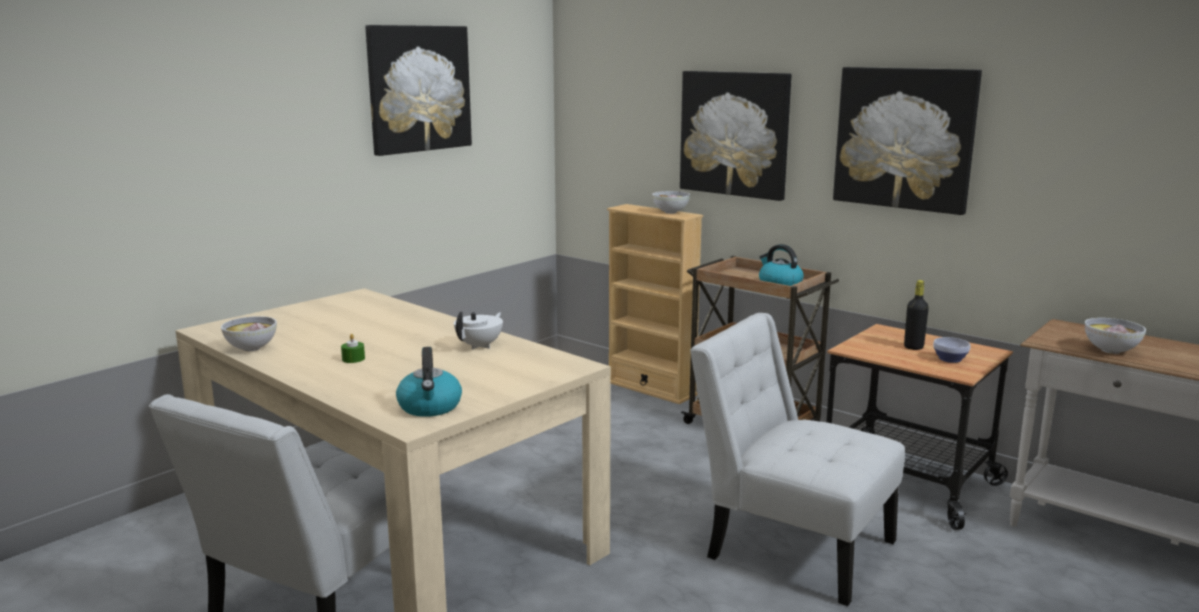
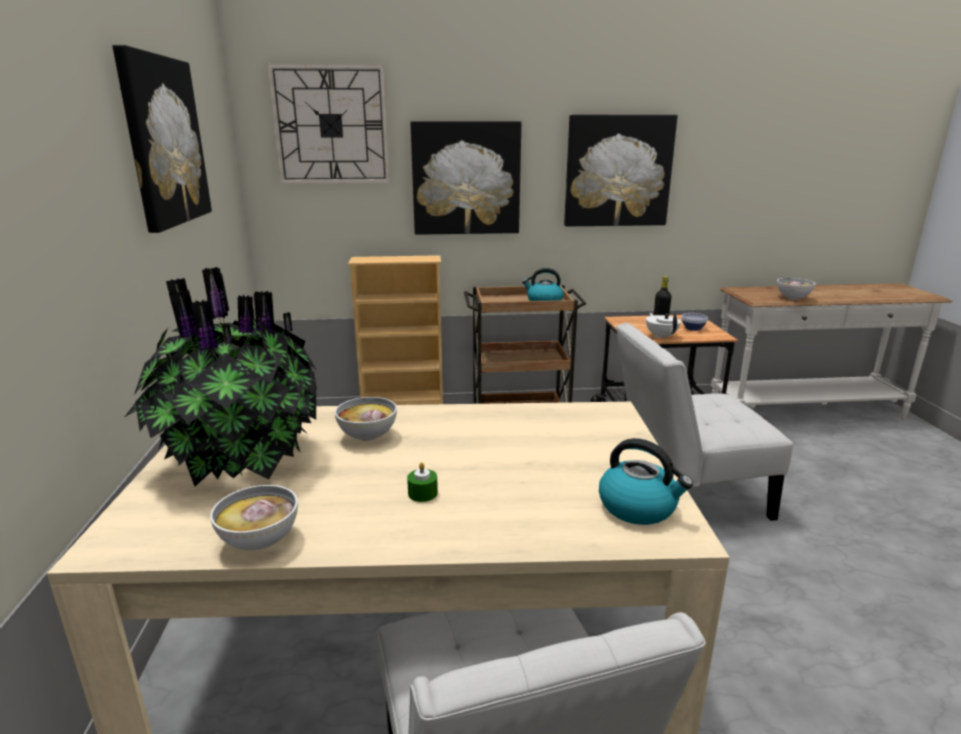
camera: 45 degrees left, 5 degrees up
(318, 317) = (238, 462): none -> potted plant
(480, 346) = (495, 424): white teapot -> white teapot (661, 336)
(622, 73) = (331, 125): none -> wall clock
(670, 212) = (413, 257): bowl -> bowl (367, 436)

